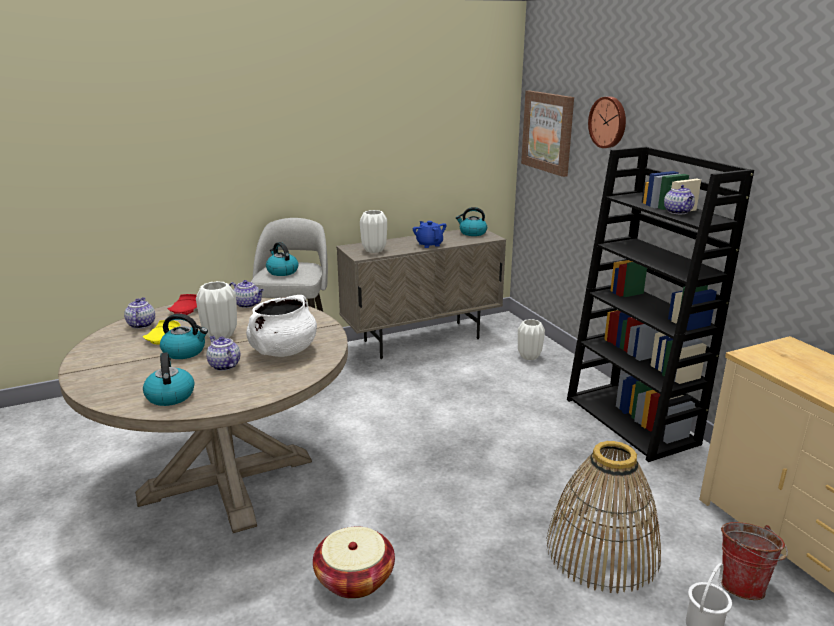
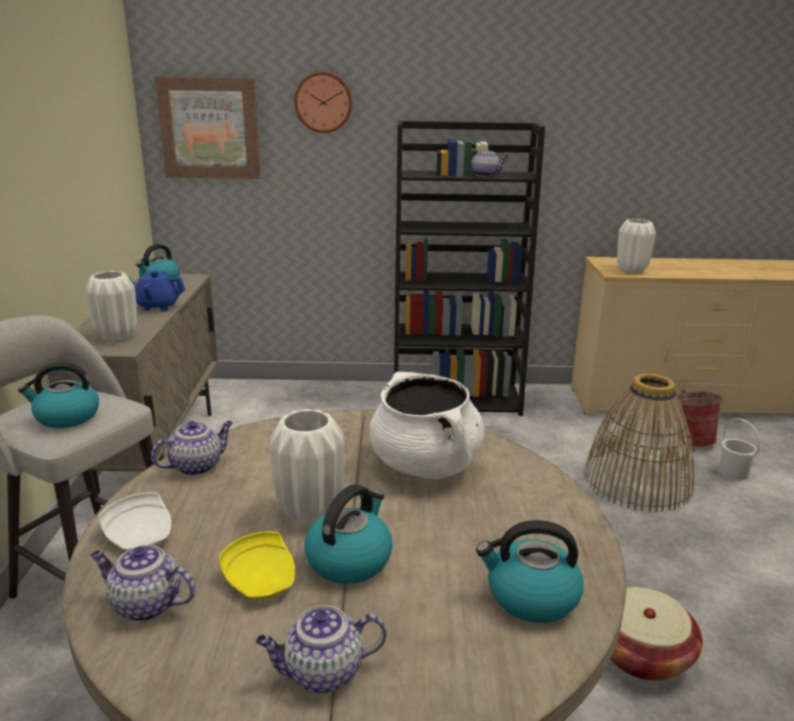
camera: 65 degrees left, 0 degrees up
(186, 311) = (141, 536): red plate -> white plate
(224, 365) = (441, 524): teapot -> teapot (322, 673)
(529, 356) = (288, 402): white vase -> white vase (631, 270)

